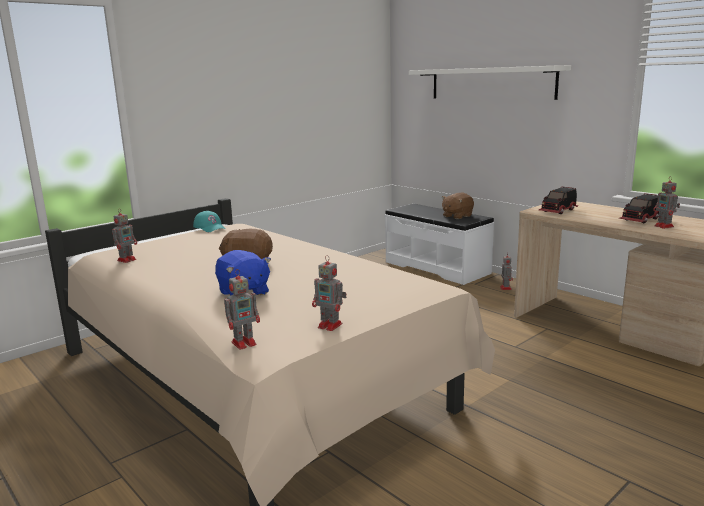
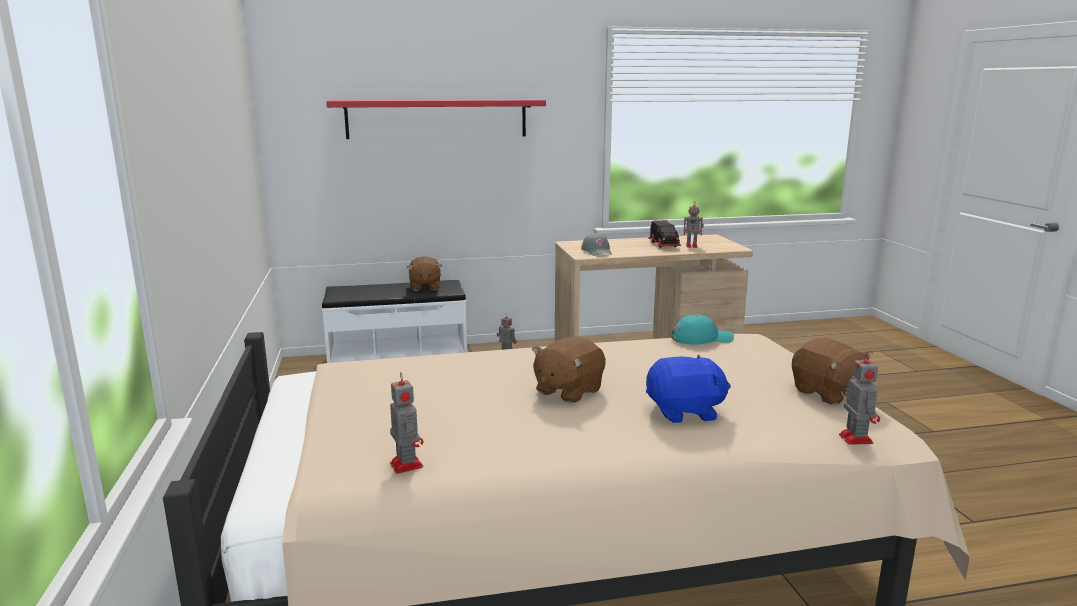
camera: 60 degrees left, 0 degrees up
(210, 227) = (321, 382): turquoise cap -> turquoise cap (701, 338)
(331, 326) = (828, 393): toy robot -> brown plush toy
(491, 83) = (437, 118): white shelf -> red shelf
(559, 211) = (597, 251): toy truck -> grey cap

